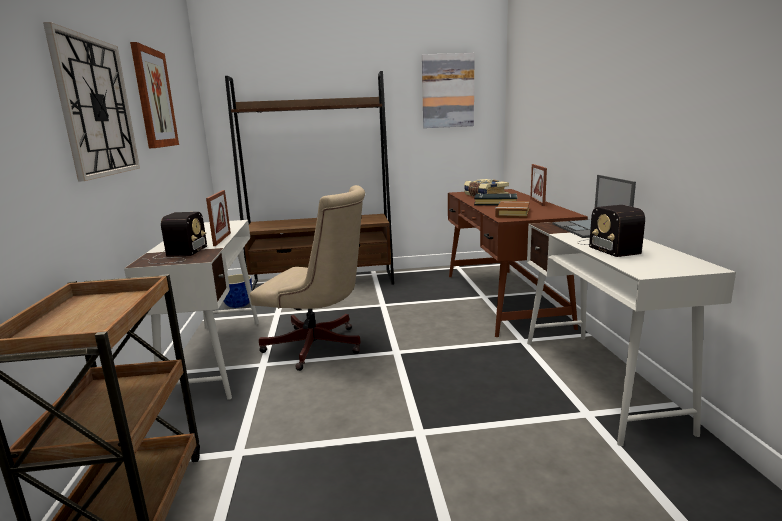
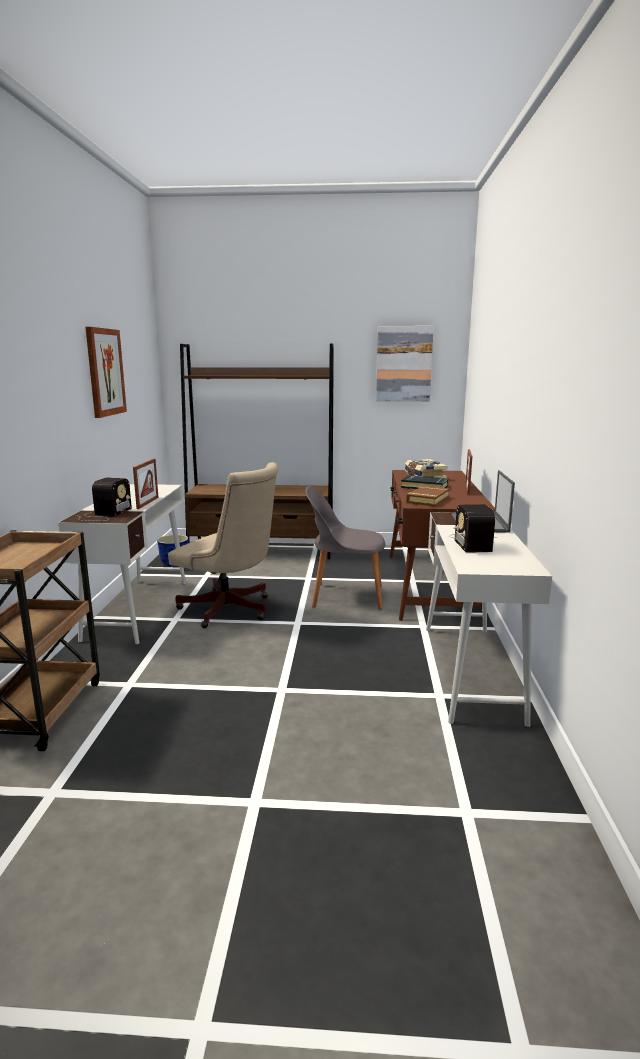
camera: 10 degrees right, 0 degrees up
(96, 107) = (48, 389): wall clock -> none
(428, 318) = (345, 596): none -> grey chair

